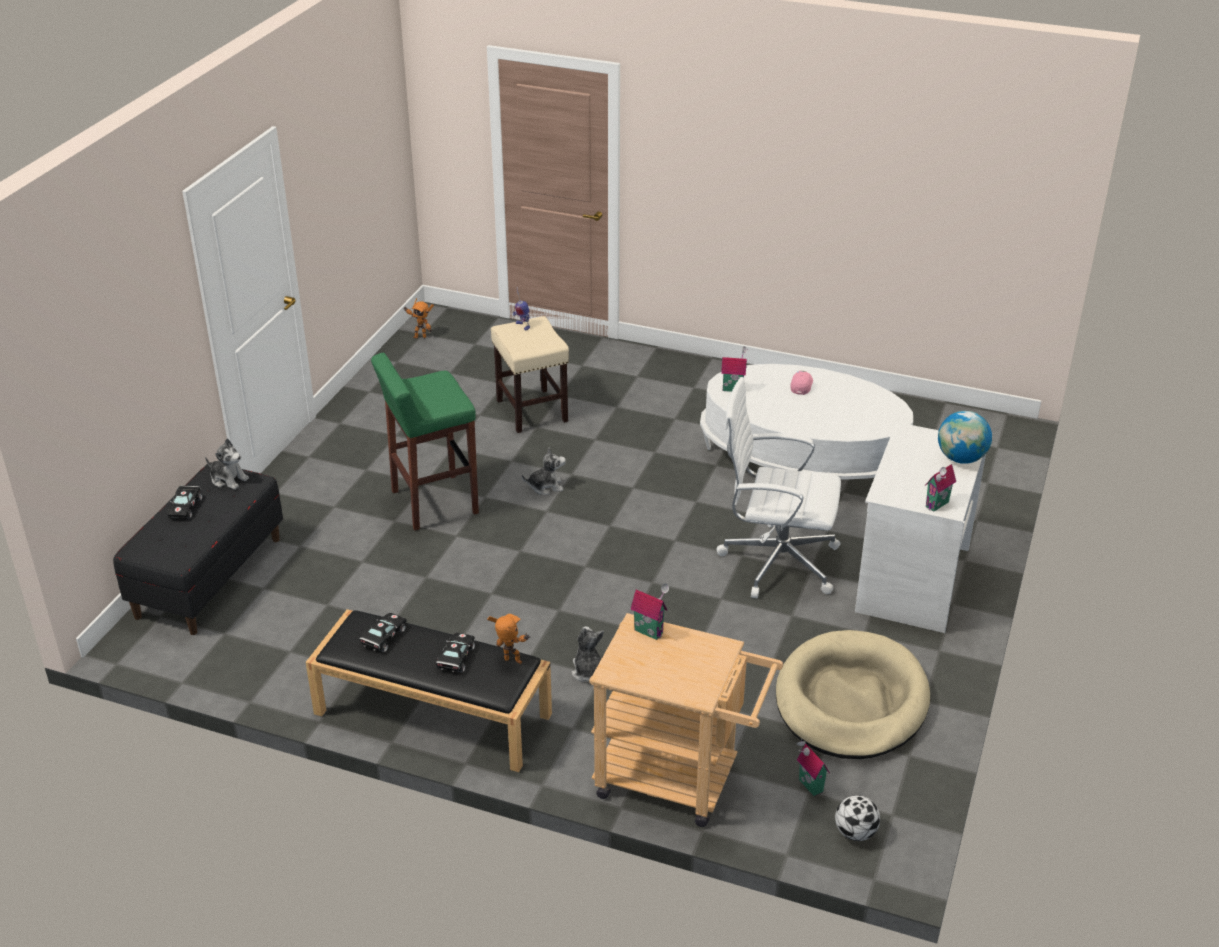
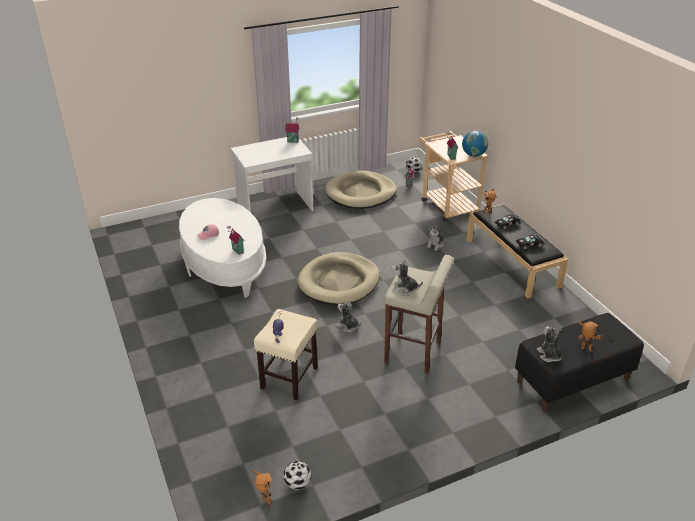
camera: 135 degrees left, 0 degrees up
(185, 507) = (586, 351): black toy car -> toy robot
(410, 357) = (298, 484): none -> football
(433, 384) = (404, 289): none -> plush toy
(433, 503) = (413, 352): green stool -> beige stool
(636, 529) = (339, 282): none -> beige dog bed
(776, 561) = (308, 239): white office chair -> none
(961, 458) = (253, 147): globe -> globe (473, 155)

